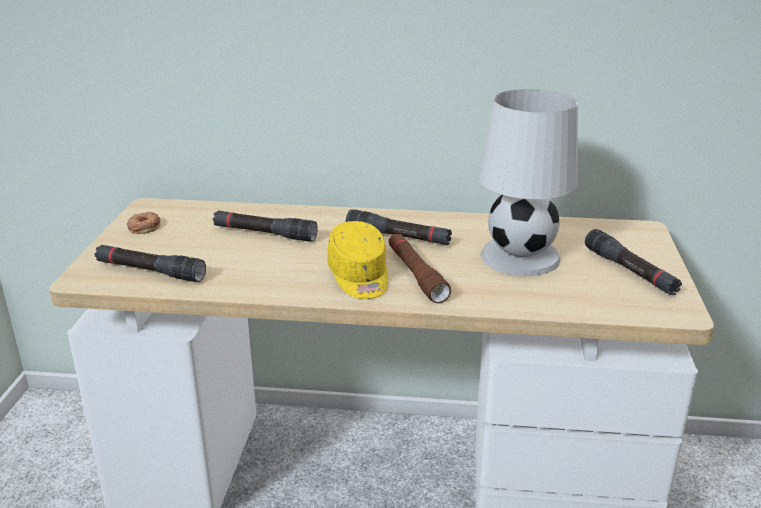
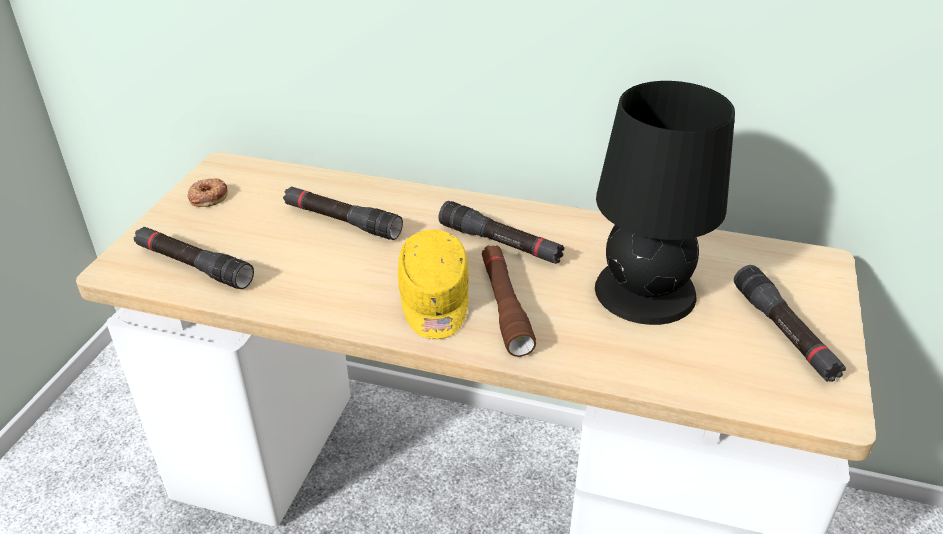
camera: 10 degrees right, 10 degrees up
(521, 256) = (646, 291): white table lamp -> black table lamp

